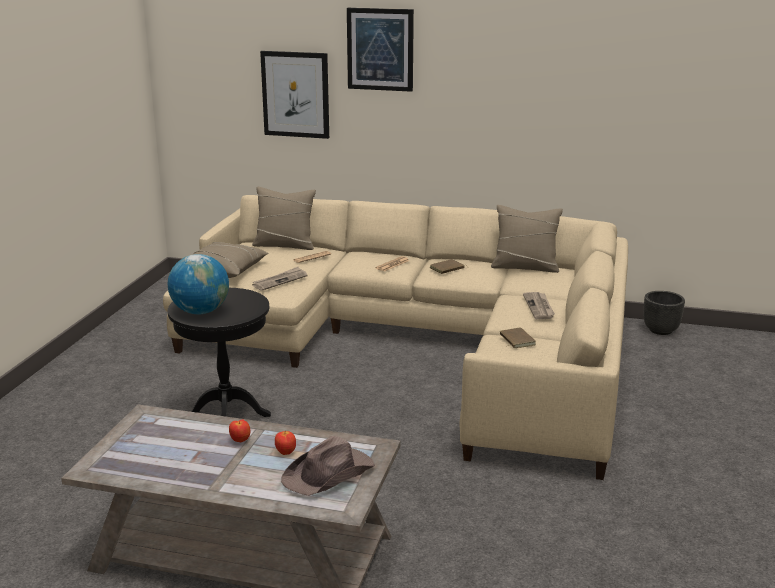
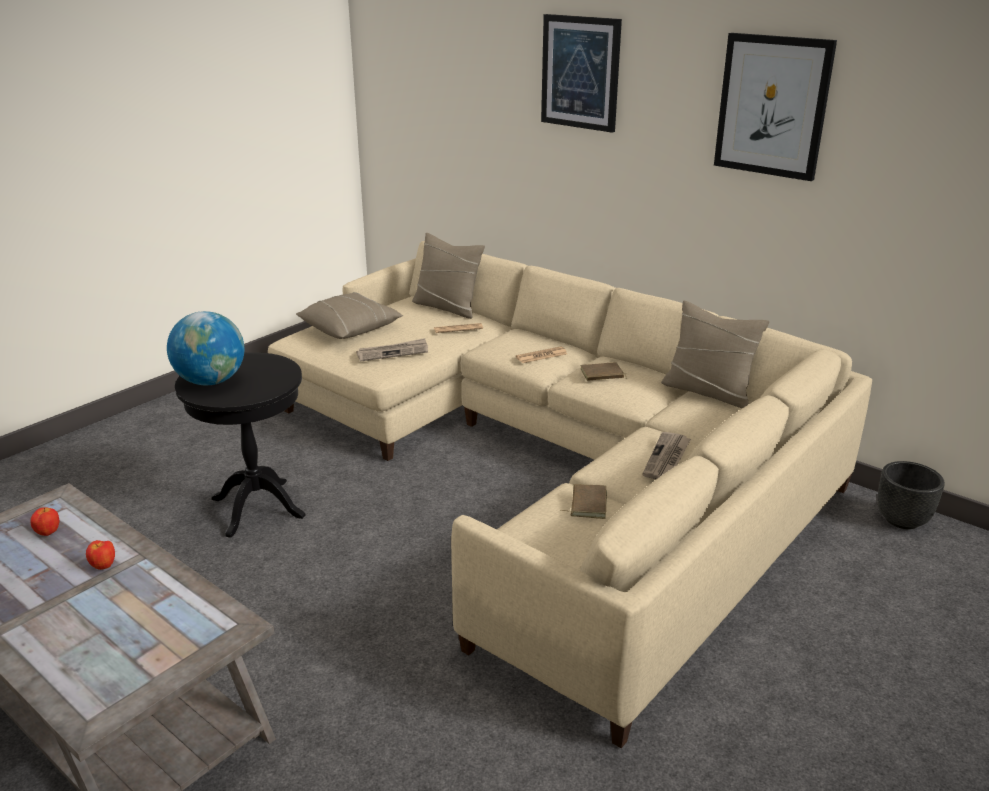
camera: 25 degrees right, 5 degrees up
(285, 453) = (128, 601): apple -> apple (48, 533)
(295, 94) = (488, 124): picture -> picture (772, 106)
(329, 474) = (137, 652): brown hat -> none

